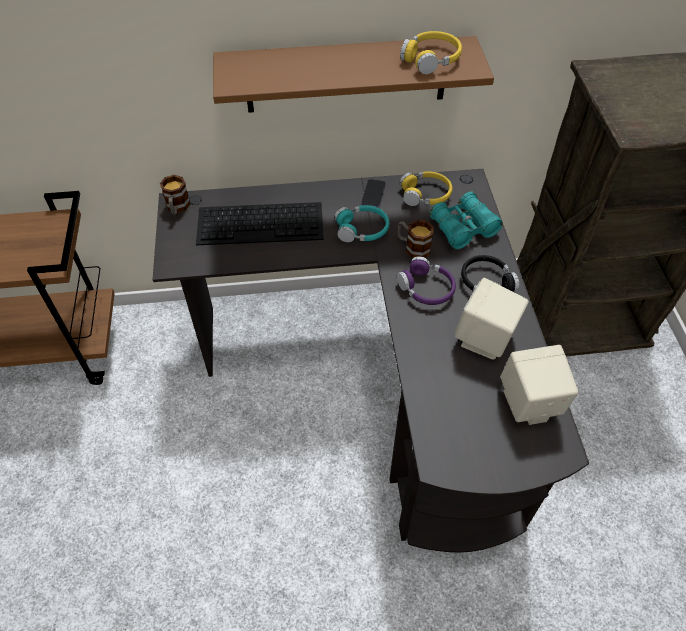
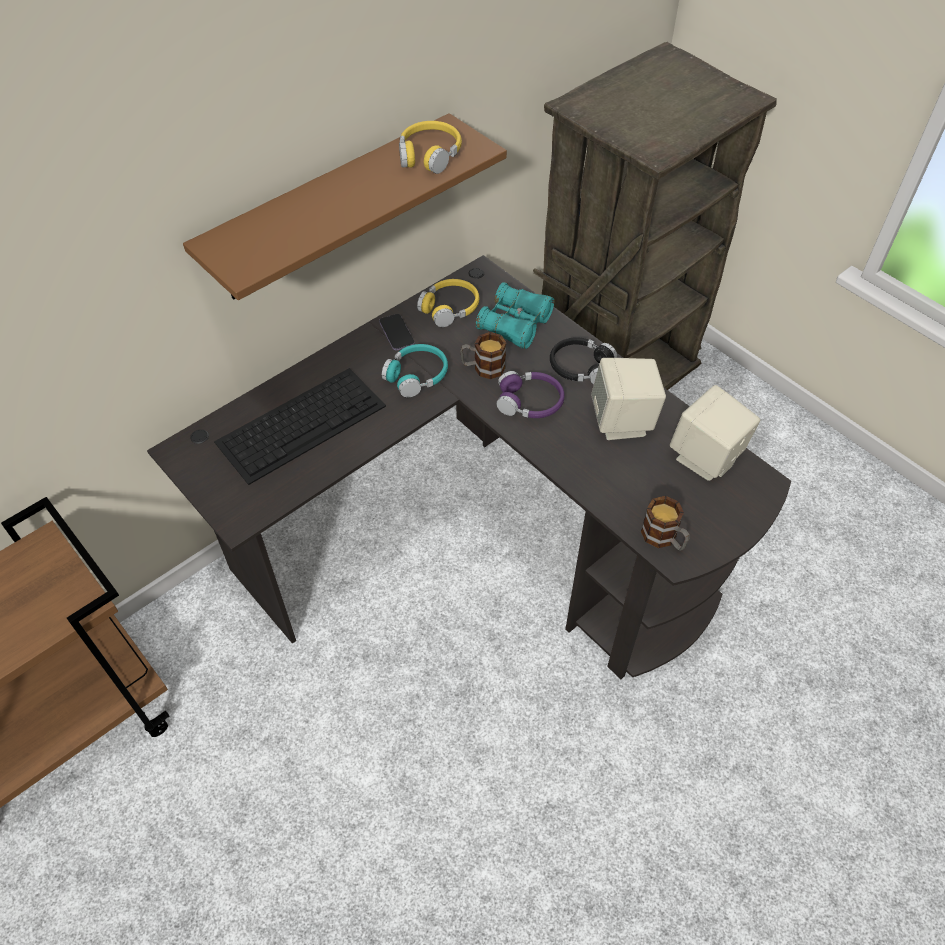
camera: 35 degrees left, 0 degrees up
(177, 208) = (187, 455): mug -> mug (664, 538)

